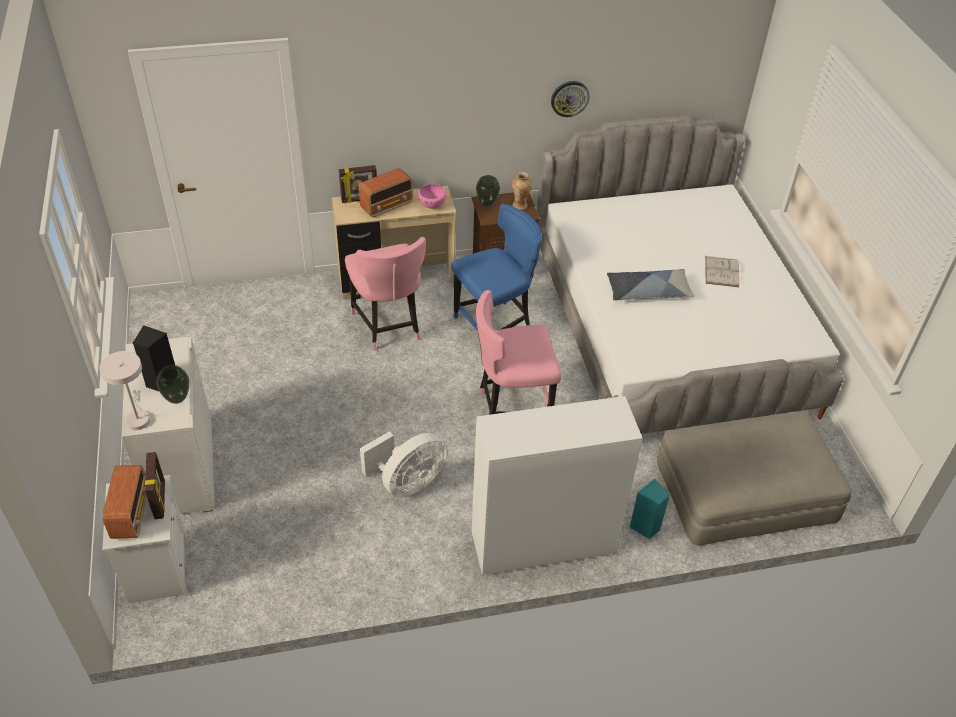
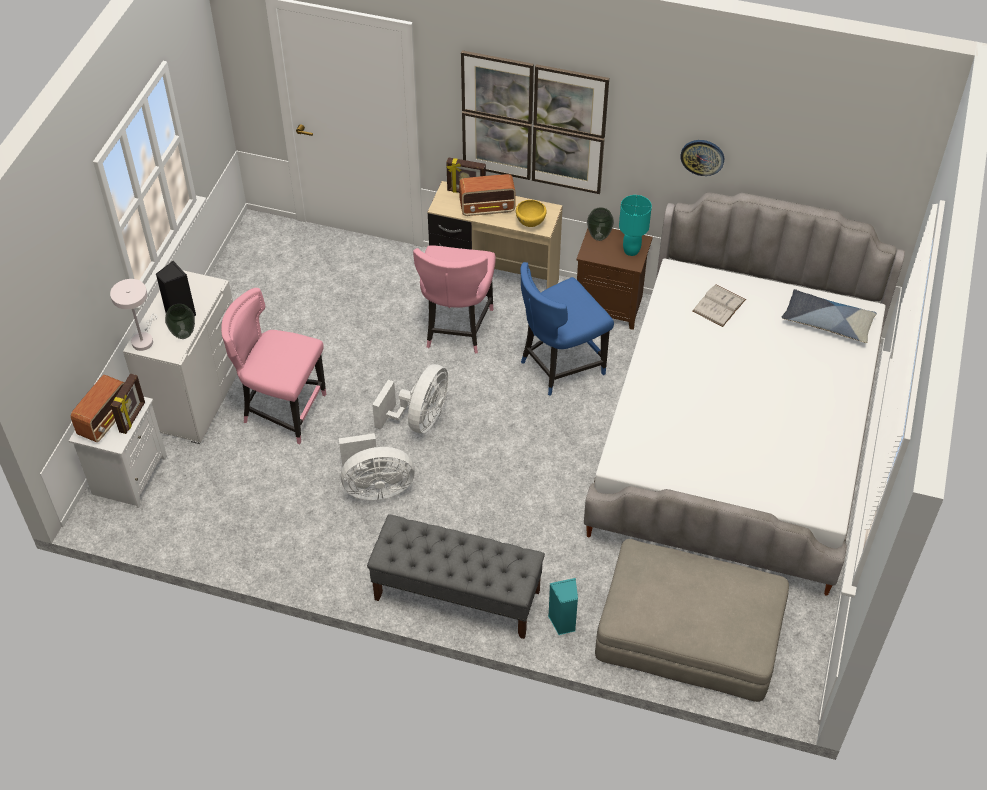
camera: 30 degrees right, 5 degrees up
(407, 410) = (420, 419): none -> white fan
(414, 110) = (533, 122): none -> picture
(432, 206) = (531, 223): pink bowl -> yellow bowl
(494, 325) = (559, 366): blue chair -> blue chair turned 150 degrees clockwise
(511, 407) = (518, 455): pink chair -> pink chair (282, 410)
(520, 205) = (631, 250): vase -> turquoise table lamp
(542, 544) = (456, 595): white cabinet -> grey bench
(648, 291) = (693, 391): pillow -> pillow (827, 322)
(721, 271) = (789, 398): white book -> white book (719, 305)

